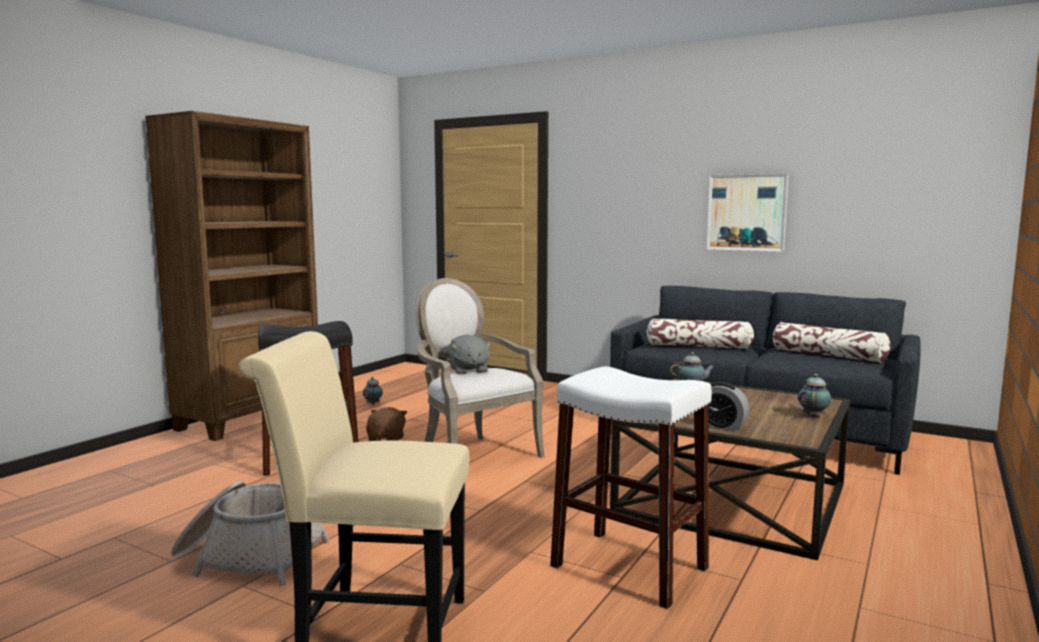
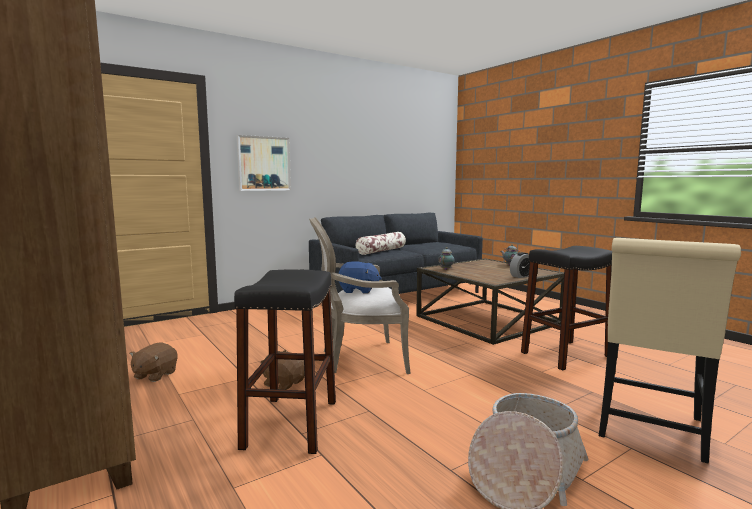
camera: 65 degrees left, 0 degrees up
(373, 403) = (154, 375): teapot -> brown plush toy
(468, 370) = (358, 290): grey plush toy -> blue plush toy
(629, 567) = (566, 354): white stool -> black stool
(746, 212) = (355, 167): picture -> picture (264, 163)
(828, 355) = (430, 244): pillow -> none

